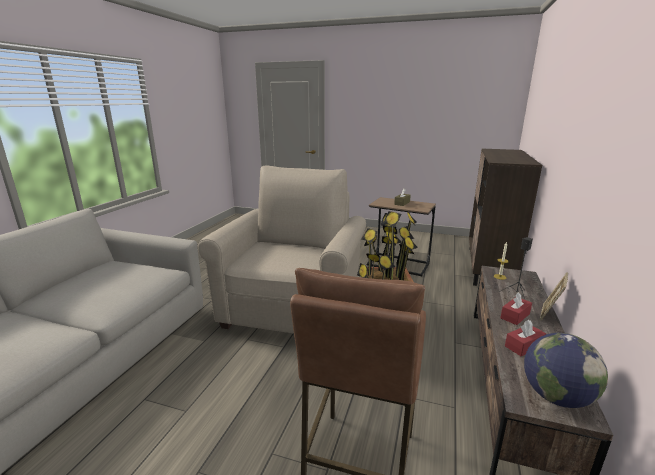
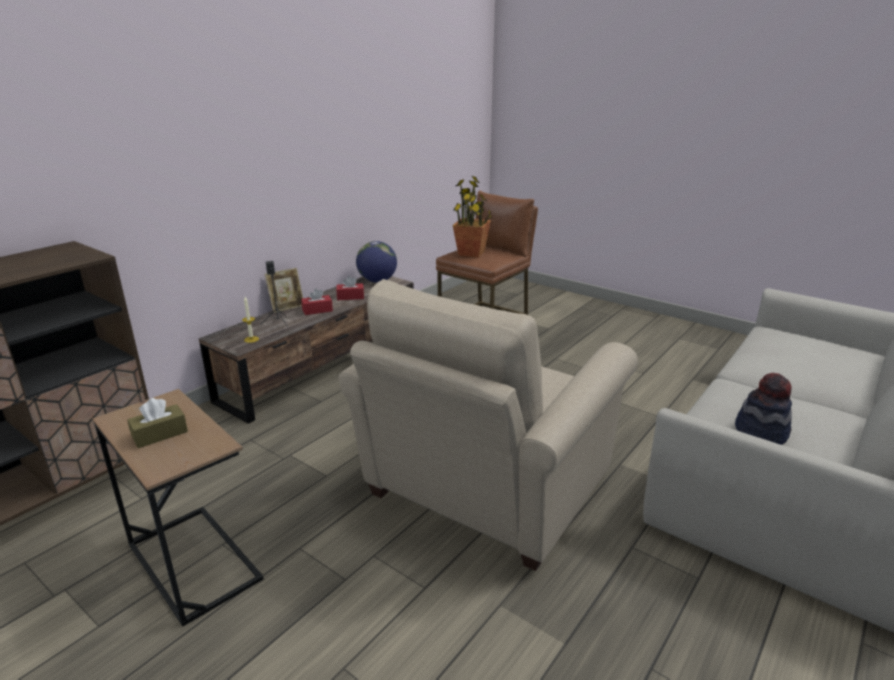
camera: 160 degrees left, 5 degrees up
(127, 272) = (761, 432): none -> hat

